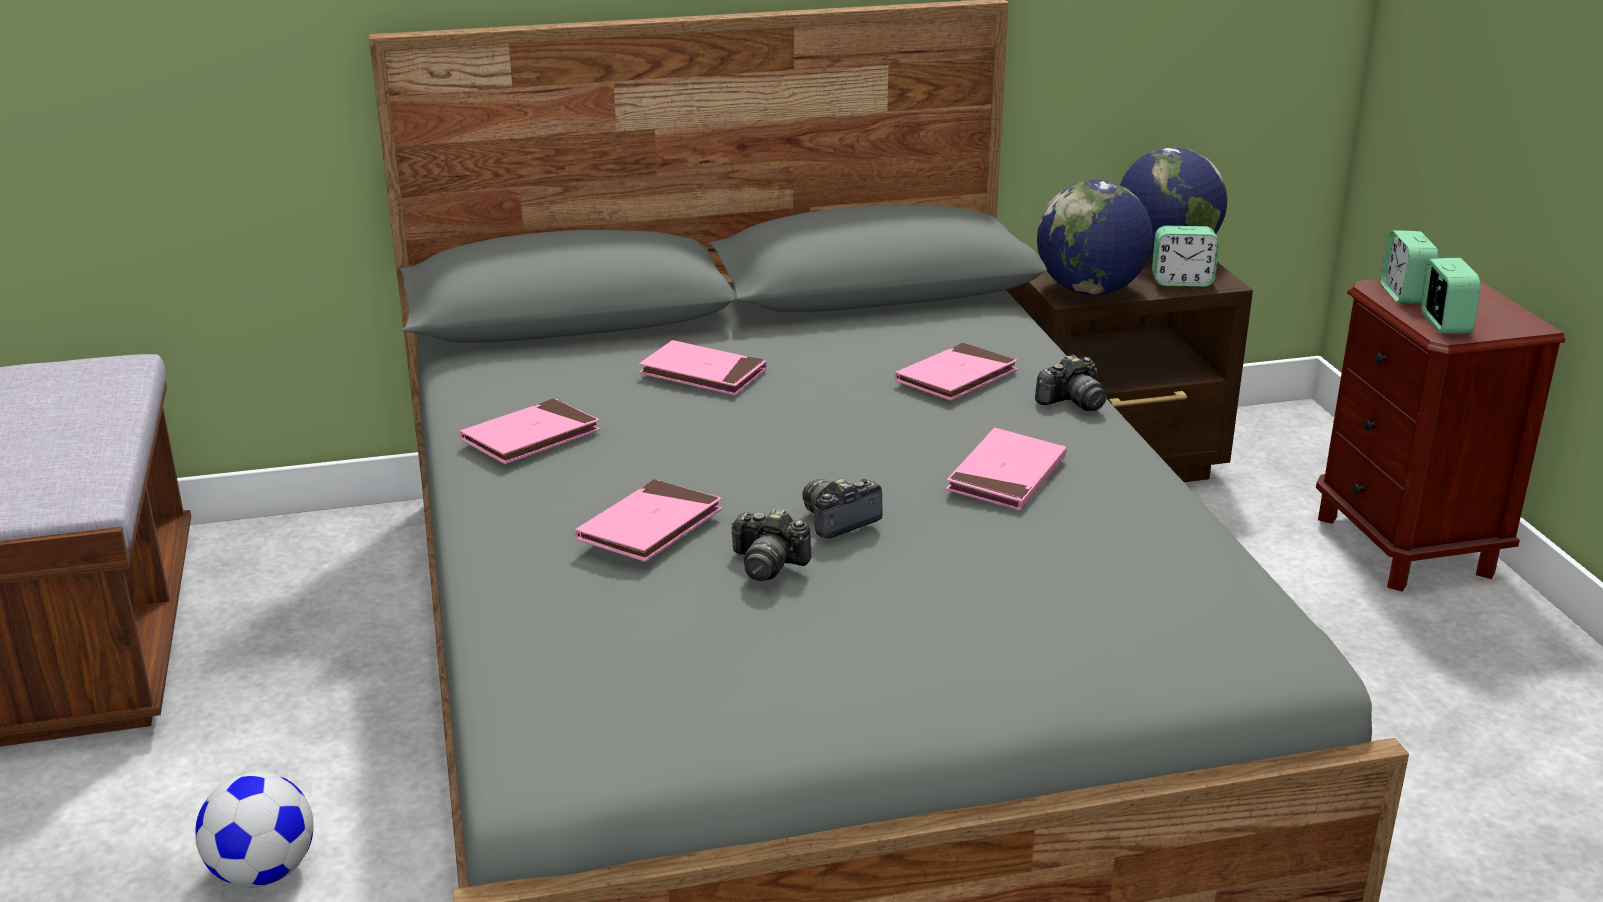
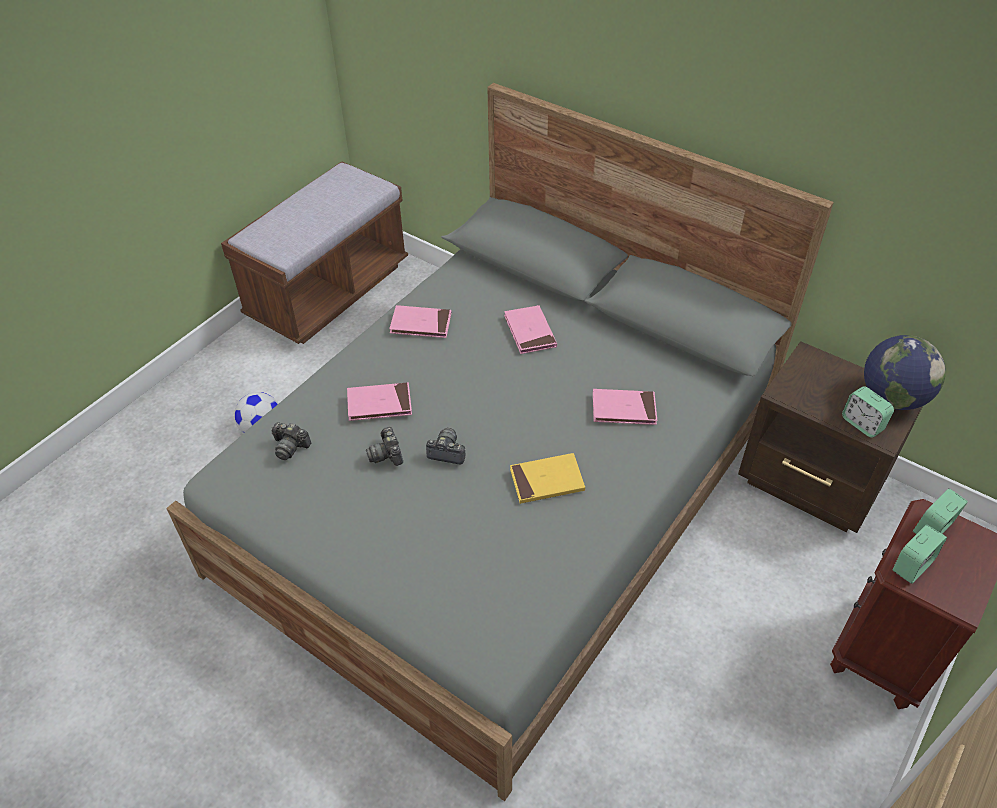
camera: 50 degrees right, 20 degrees up
(1006, 475) = (547, 481): pink book -> yellow book
(1072, 402) = (648, 462): camera -> camera (290, 447)
(1090, 291) = (799, 396): globe -> none

